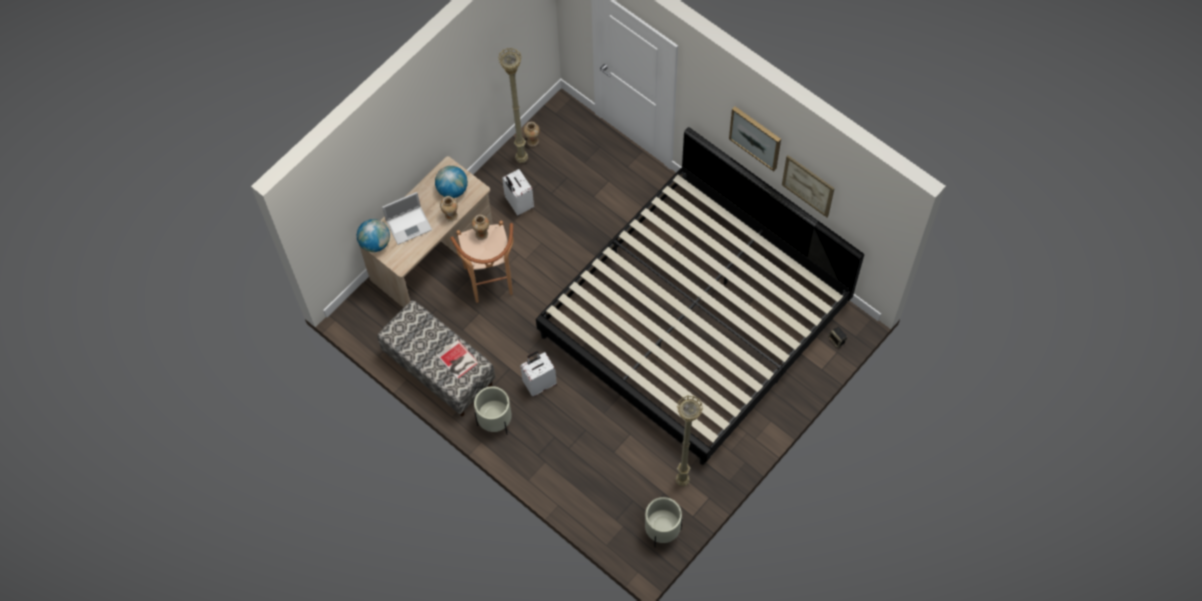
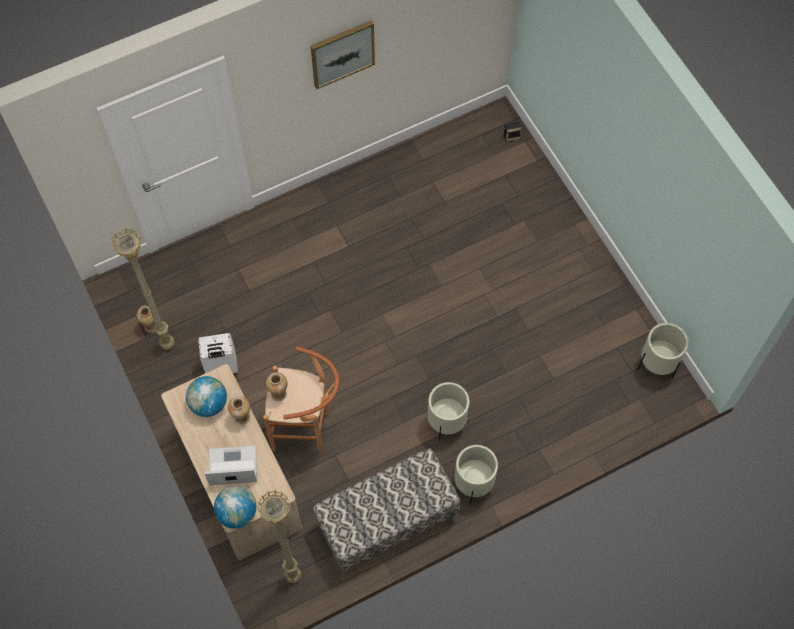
camera: 70 degrees left, 0 degrees up
(409, 225) = (231, 466): laptop -> laptop turned 90 degrees counterclockwise
(457, 360) = (411, 482): book -> none
(539, 383) = (446, 422): white suitcase -> beige planter
(683, 481) = (610, 325): beige floor lamp -> beige floor lamp (293, 575)
(694, 319) = (436, 249): bed -> none
(808, 185) = (411, 37): picture -> none

